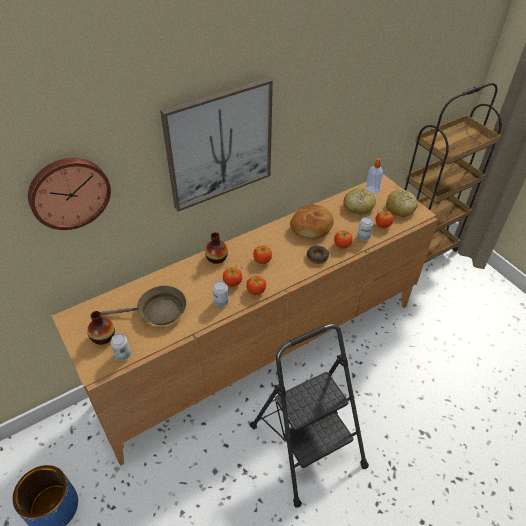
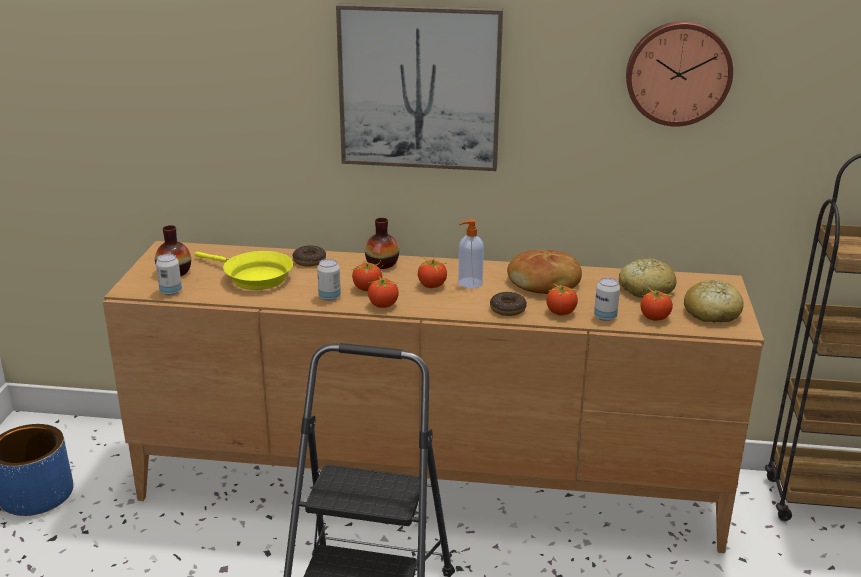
camera: 40 degrees right, 20 degrees down
(69, 192) = (211, 73): wall clock -> wall clock (678, 73)
(158, 311) = (253, 277): brown frying pan -> yellow frying pan
(173, 278) = (309, 261): none -> donut
(372, 190) = (693, 283): soap dispenser -> soap dispenser (469, 283)

